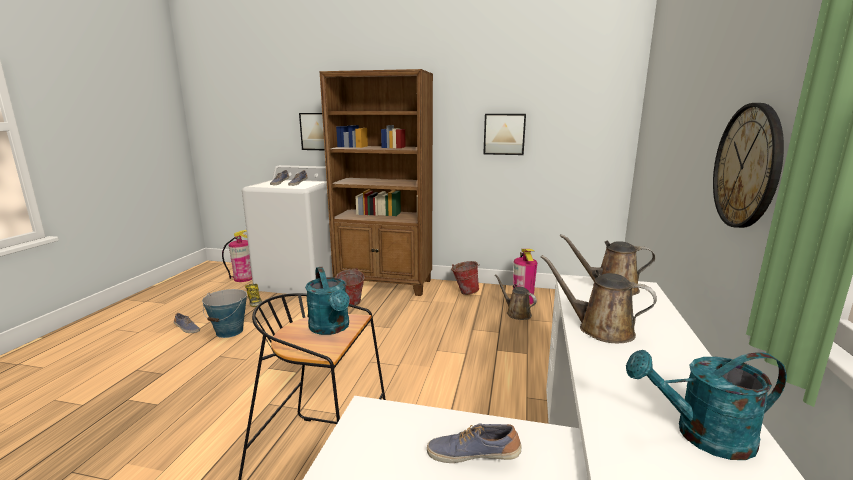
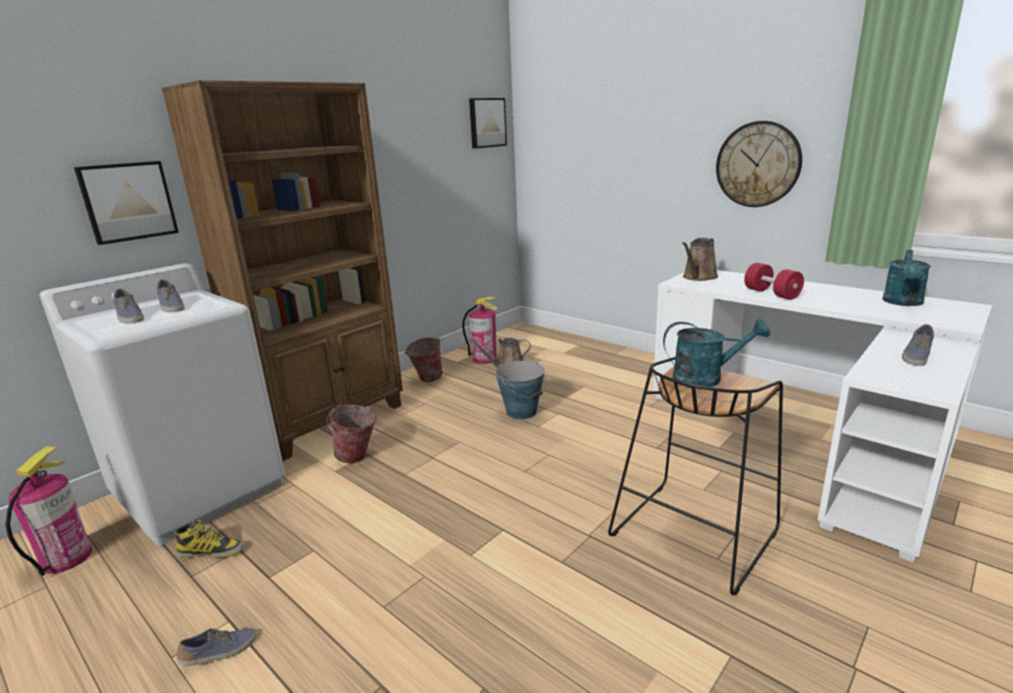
camera: 60 degrees left, 5 degrees up
(230, 331) = (304, 590): bucket -> bucket (521, 412)
(504, 134) = (412, 170): picture -> picture (486, 123)
(600, 329) = (771, 294): brown watering can -> red dumbbell

